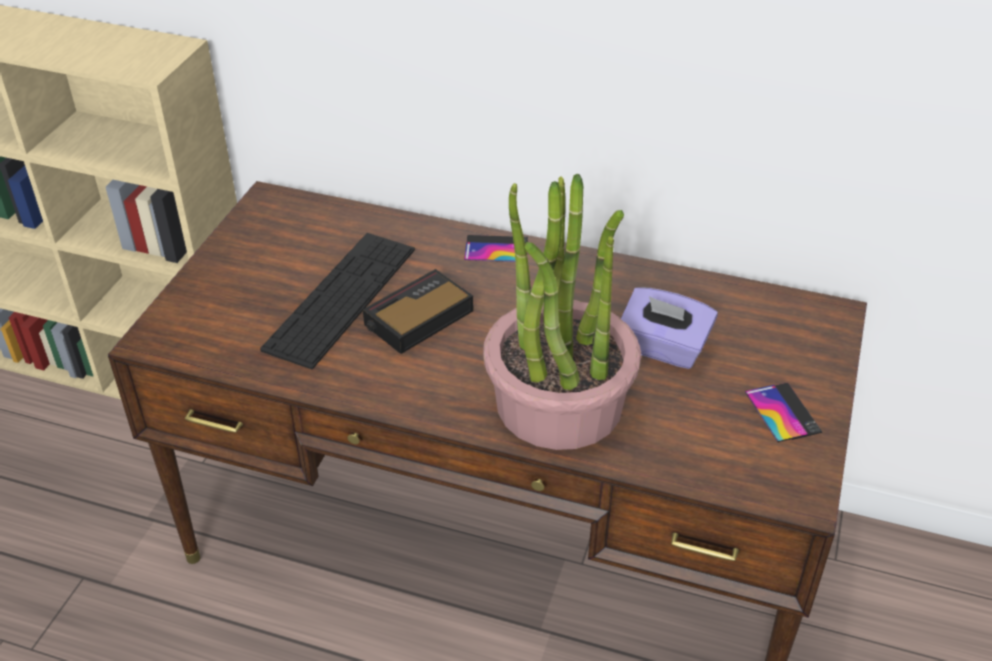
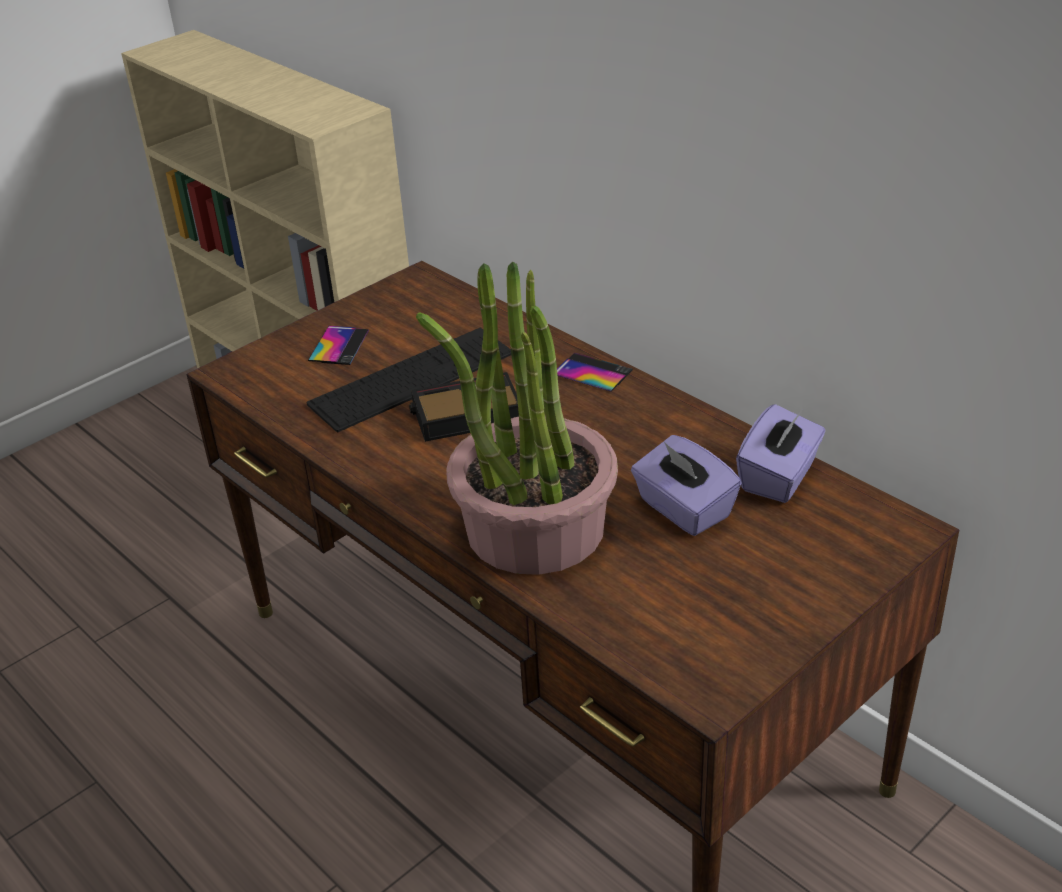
camera: 30 degrees right, 5 degrees down
(713, 298) = (779, 477): none -> purple tissue box
(782, 412) = (760, 608): phone -> phone (339, 346)

